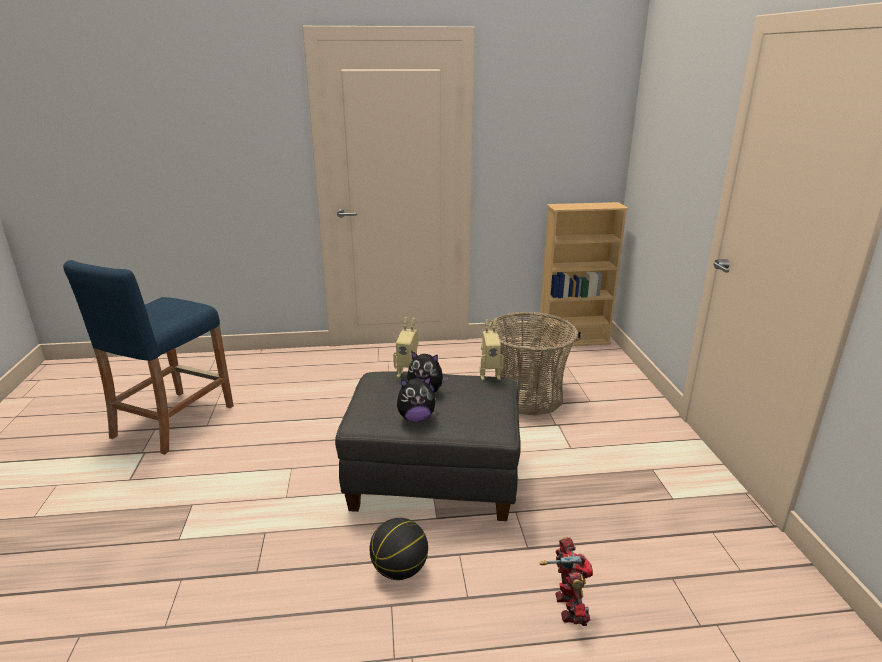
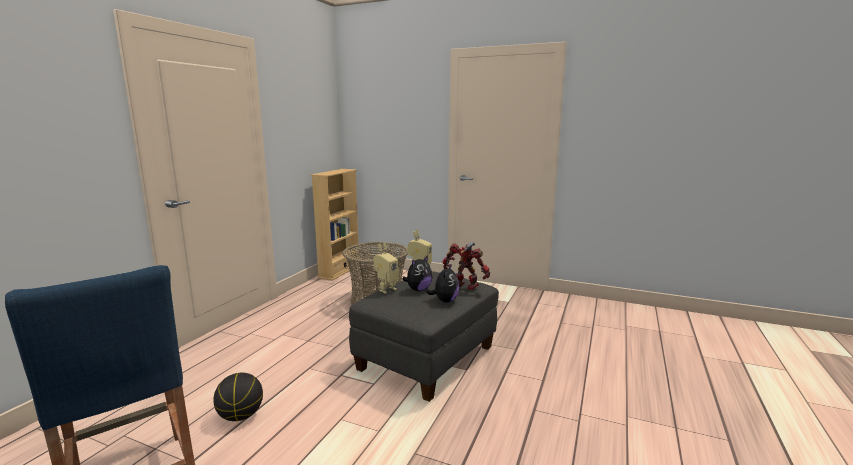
camera: 60 degrees left, 10 degrees down
(399, 569) = (504, 397): basketball -> basketball (240, 416)
(568, 608) = (567, 353): toy robot -> toy robot (465, 286)

